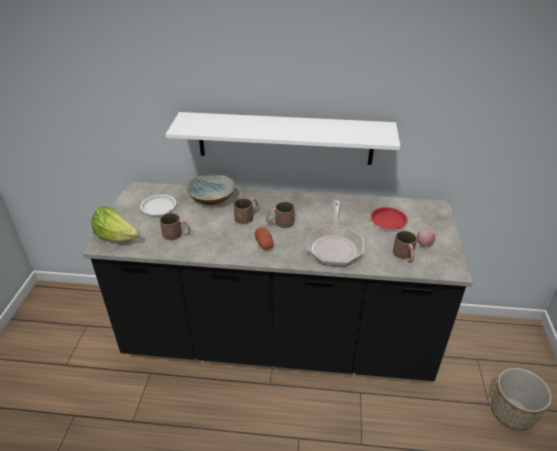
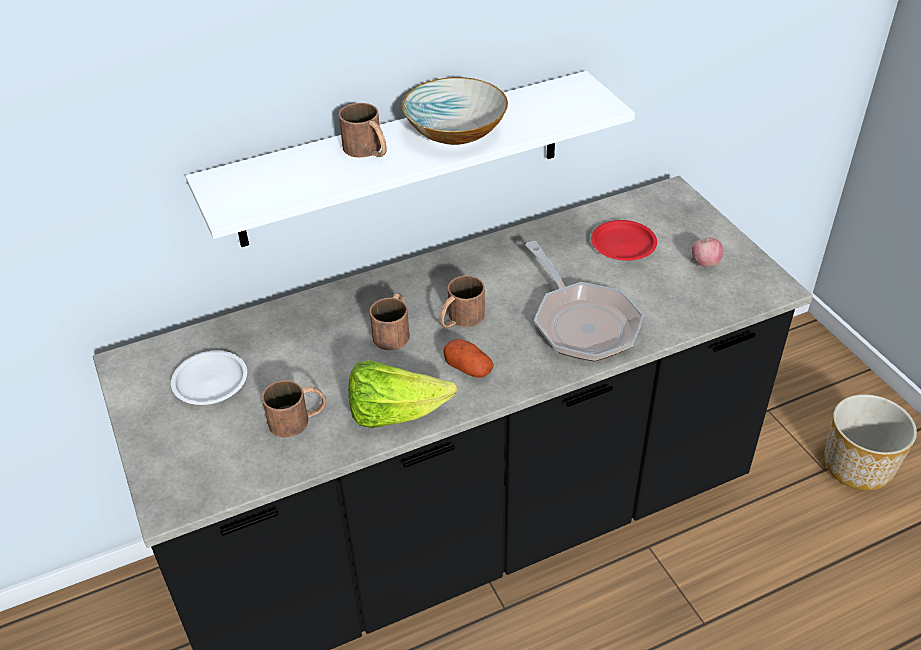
camera: 30 degrees left, 5 degrees up
(117, 237) = (185, 477): lettuce -> lettuce (395, 413)
(212, 198) = (299, 322): bowl -> bowl (455, 131)
(405, 256) = (694, 294): brown mug -> brown mug (368, 150)

